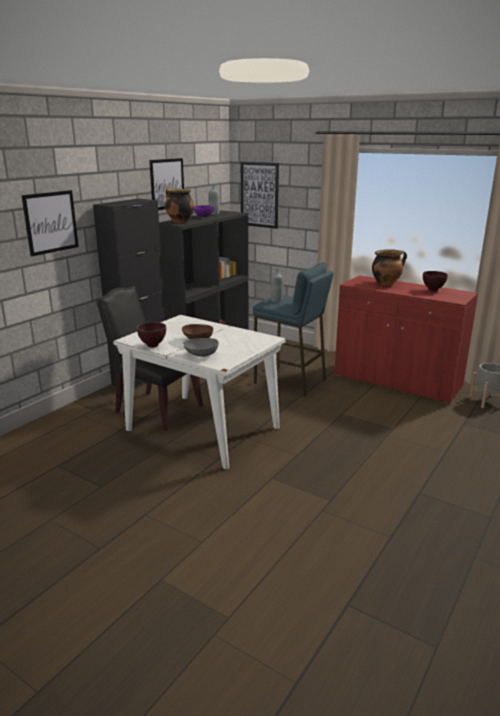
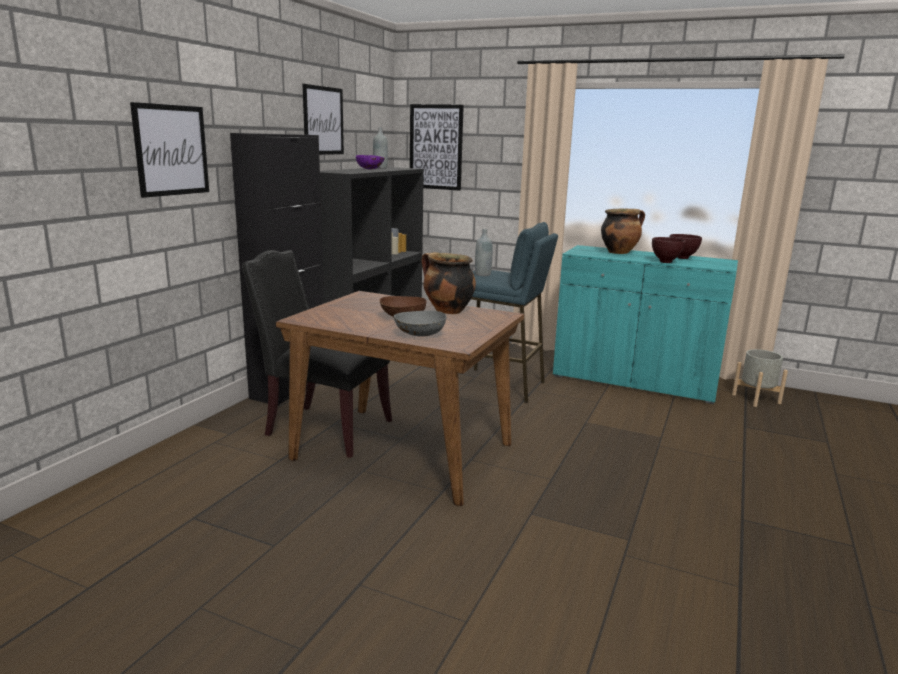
camera: 10 degrees left, 5 degrees down
(153, 346) = (341, 326): brown bowl -> brown bowl (666, 262)
(179, 222) = (342, 171): cooking pot -> cooking pot (447, 311)
(204, 429) = (405, 451): white dining table -> brown dining table
(397, 381) = (634, 380): red cabinet -> turquoise cabinet

